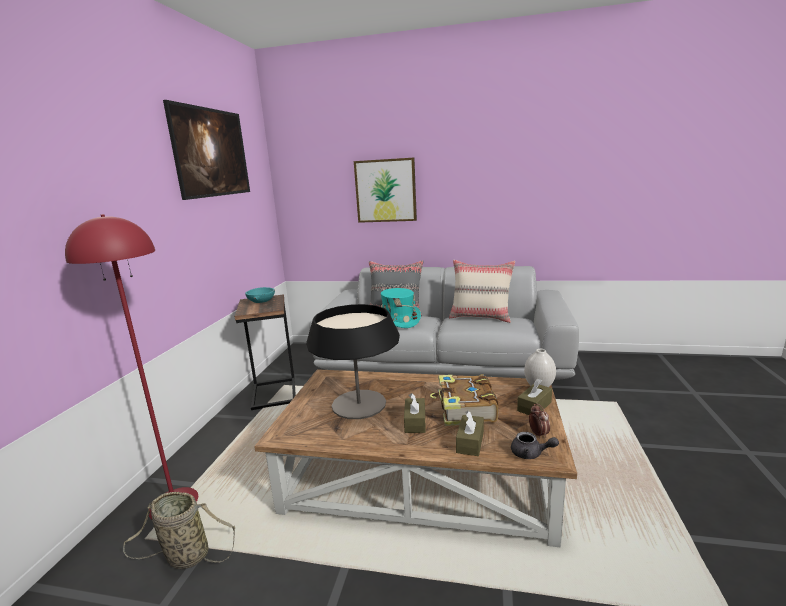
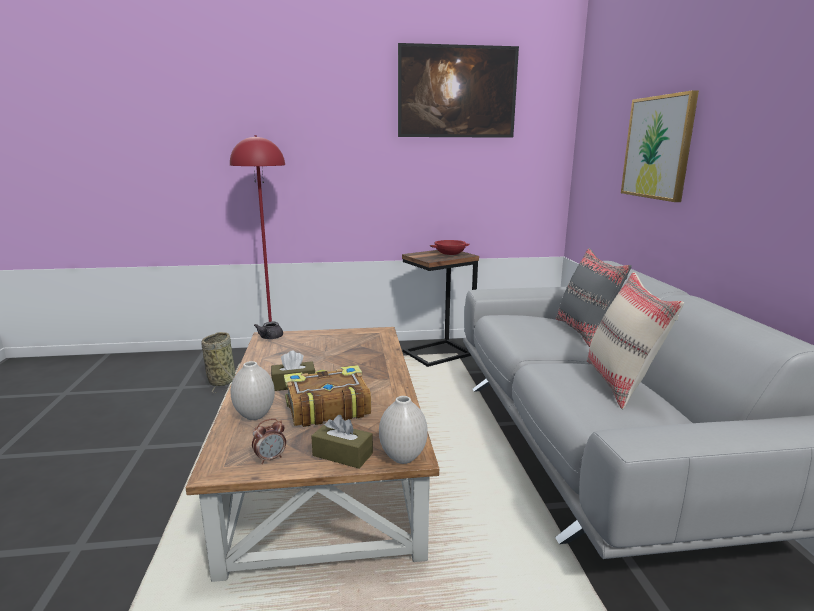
camera: 70 degrees right, 0 degrees up
(261, 301) = (450, 253): turquoise bowl -> red bowl
(359, 404) = (325, 354): table lamp -> none
(398, 320) = (534, 331): turquoise hat -> none
(470, 442) = (254, 416): brown tissue box -> white vase
(530, 454) = (227, 454): grey teapot -> grey teapot (269, 338)

